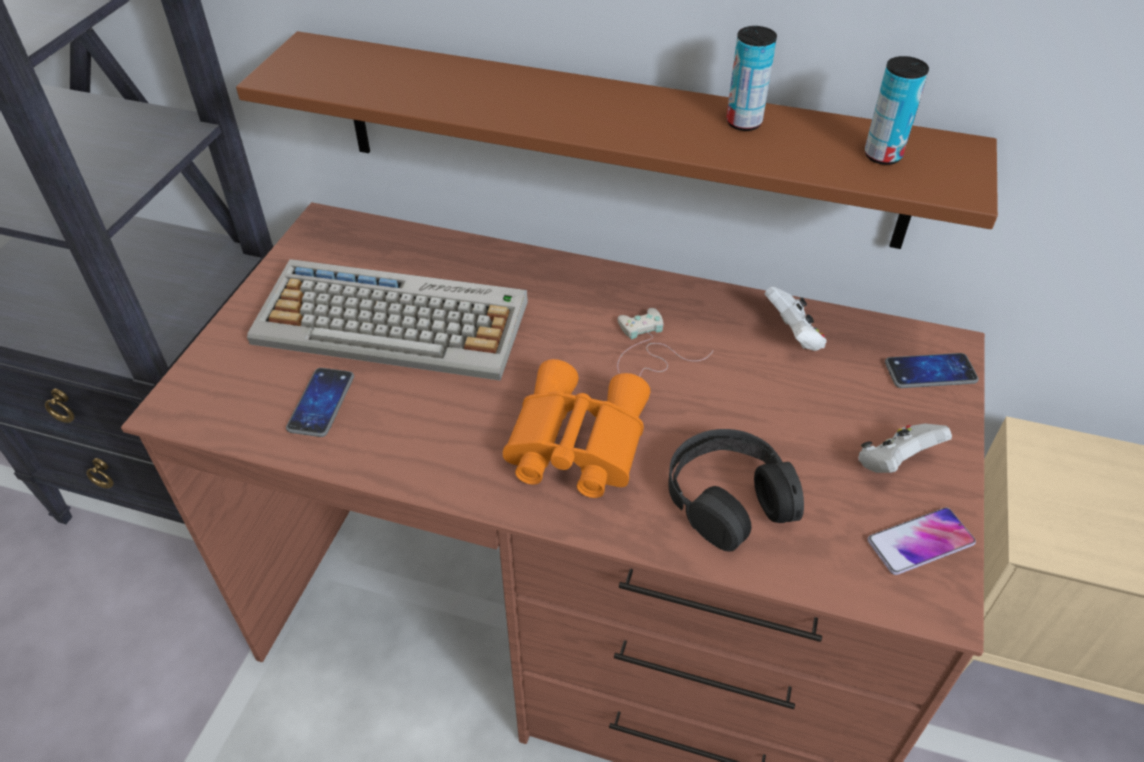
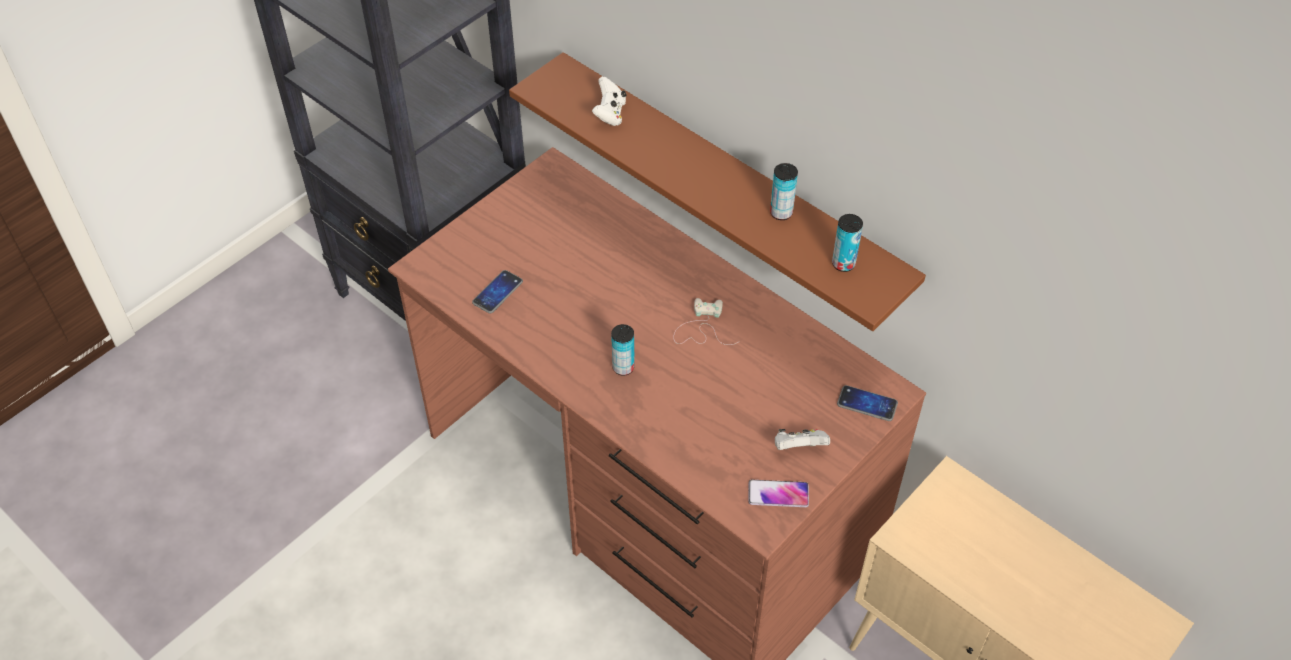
camera: 25 degrees right, 5 degrees up
(395, 321) = (562, 254): keyboard -> none
(573, 443) = (623, 367): orange binoculars -> can
(729, 497) = (689, 430): black headphones -> none
(793, 336) = (798, 350): white game controller -> white game controller (610, 114)

